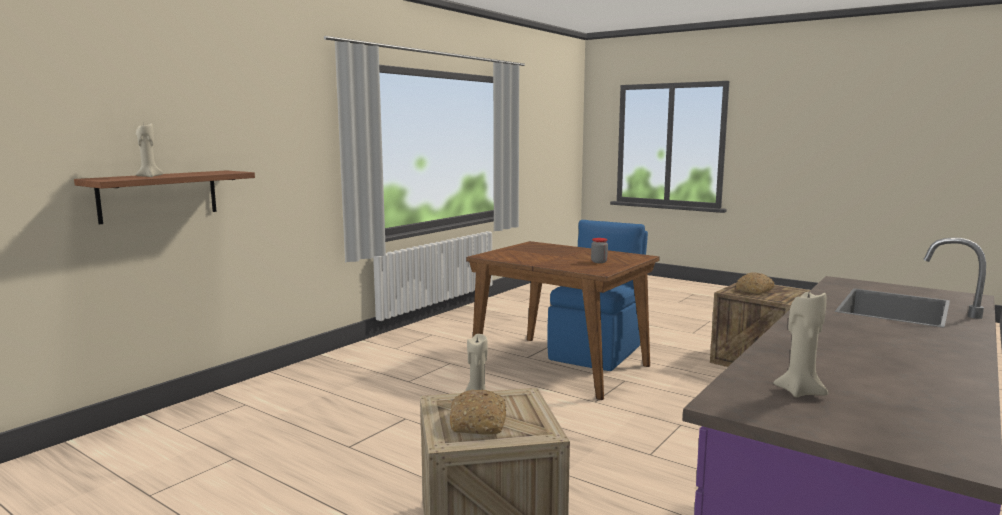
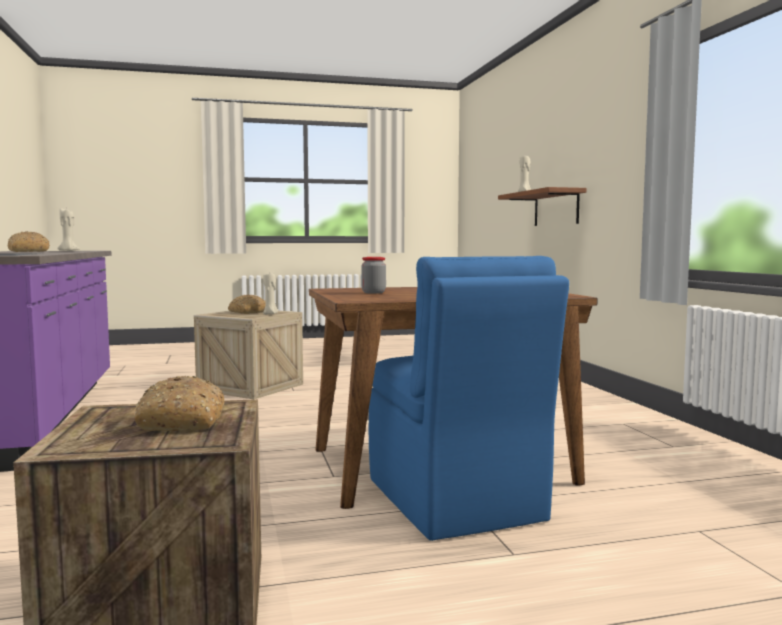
camera: 130 degrees right, 5 degrees down
(888, 380) = (27, 251): none -> bread

